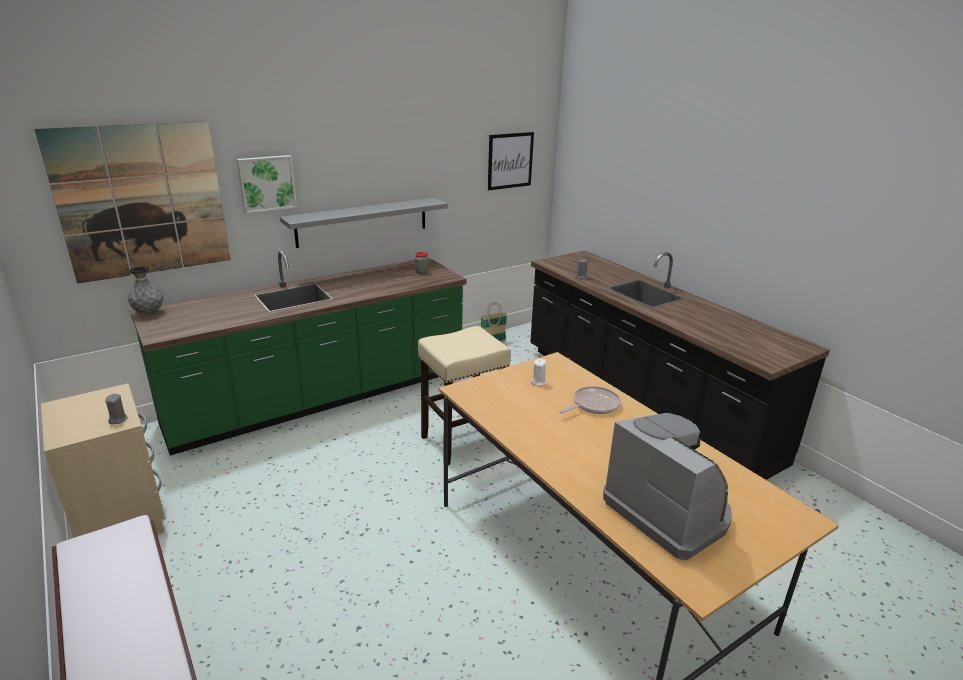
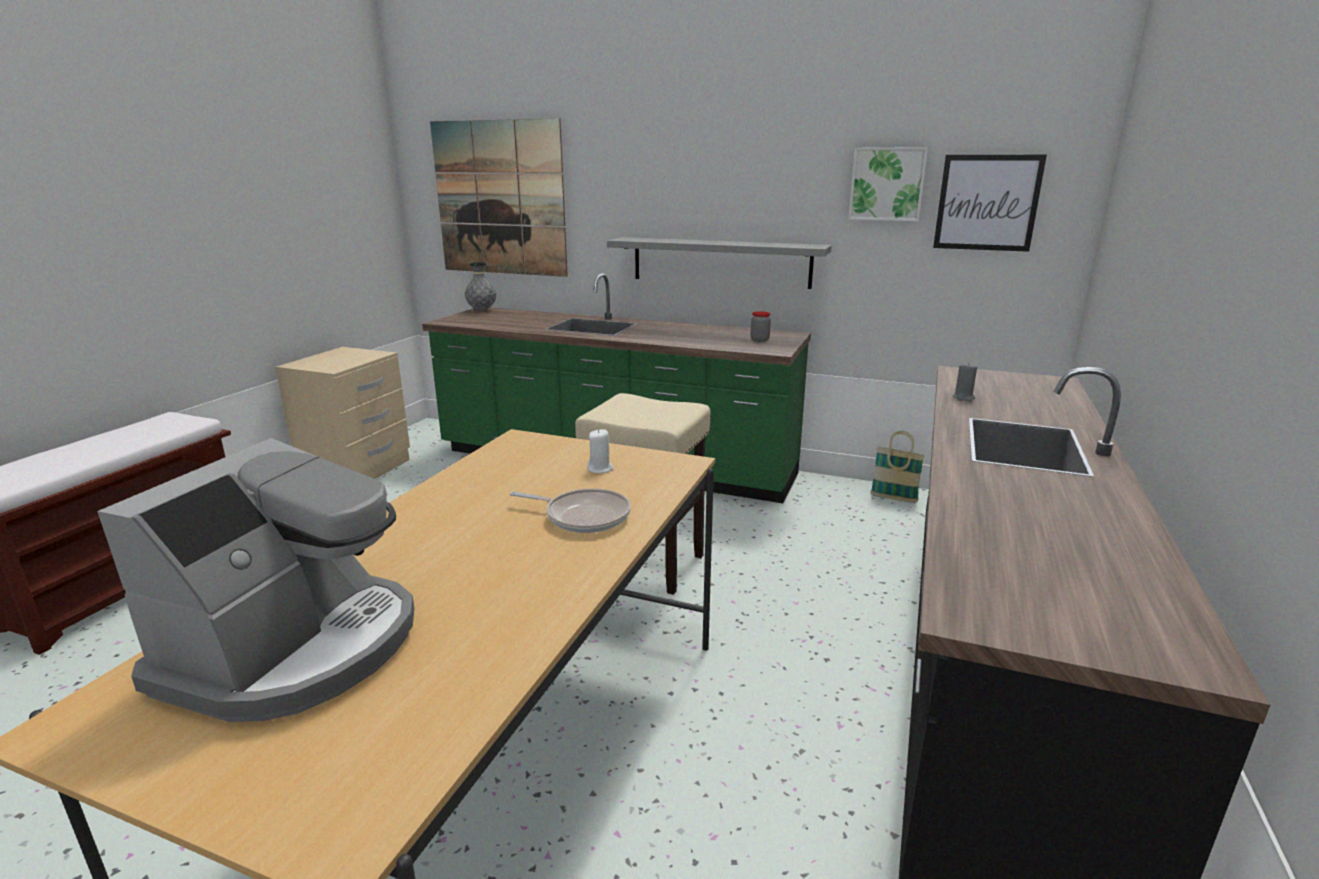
camera: 55 degrees right, 5 degrees down
(118, 419) = (336, 366): grey candle -> none
(266, 183) = (611, 195): picture -> picture (887, 184)

